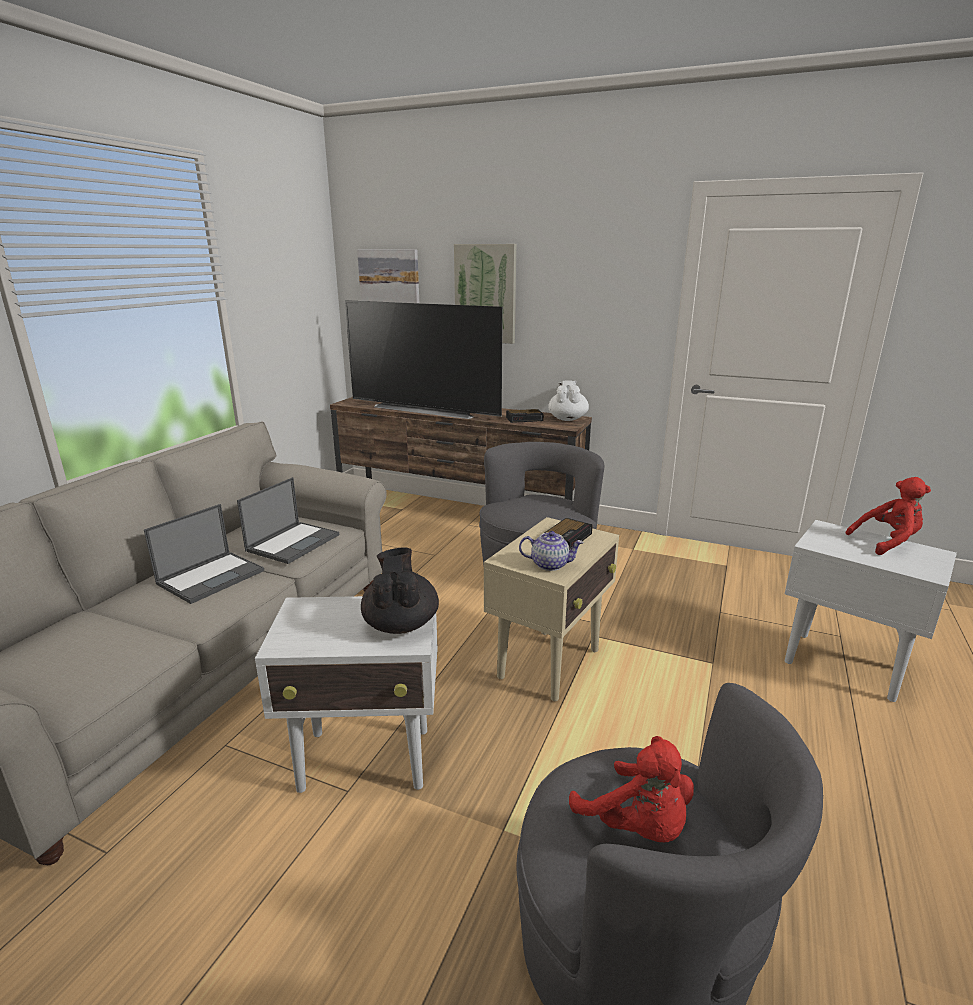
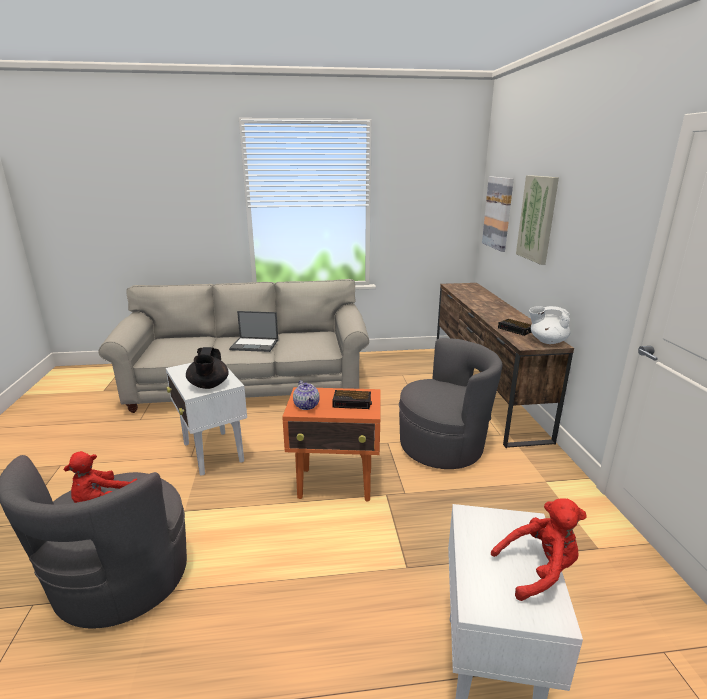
camera: 60 degrees right, 0 degrees up
(293, 542) = (301, 346): laptop -> none
(401, 624) = (208, 385): black teapot -> black teapot turned 120 degrees clockwise
(427, 409) = (478, 302): television -> none
(550, 663) = (336, 485): beige side table -> orange side table
(567, 419) = (547, 341): white teapot -> white teapot turned 135 degrees counterclockwise
(887, 542) = (538, 570): red plush toy -> red plush toy turned 60 degrees counterclockwise

